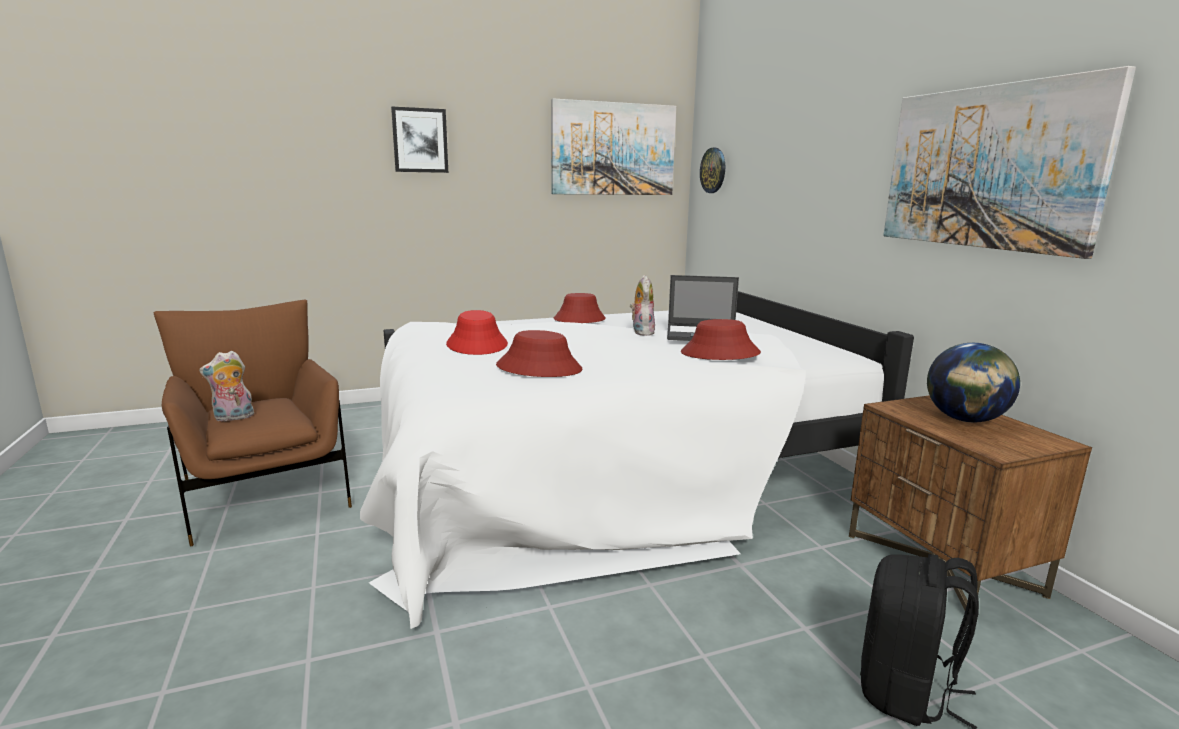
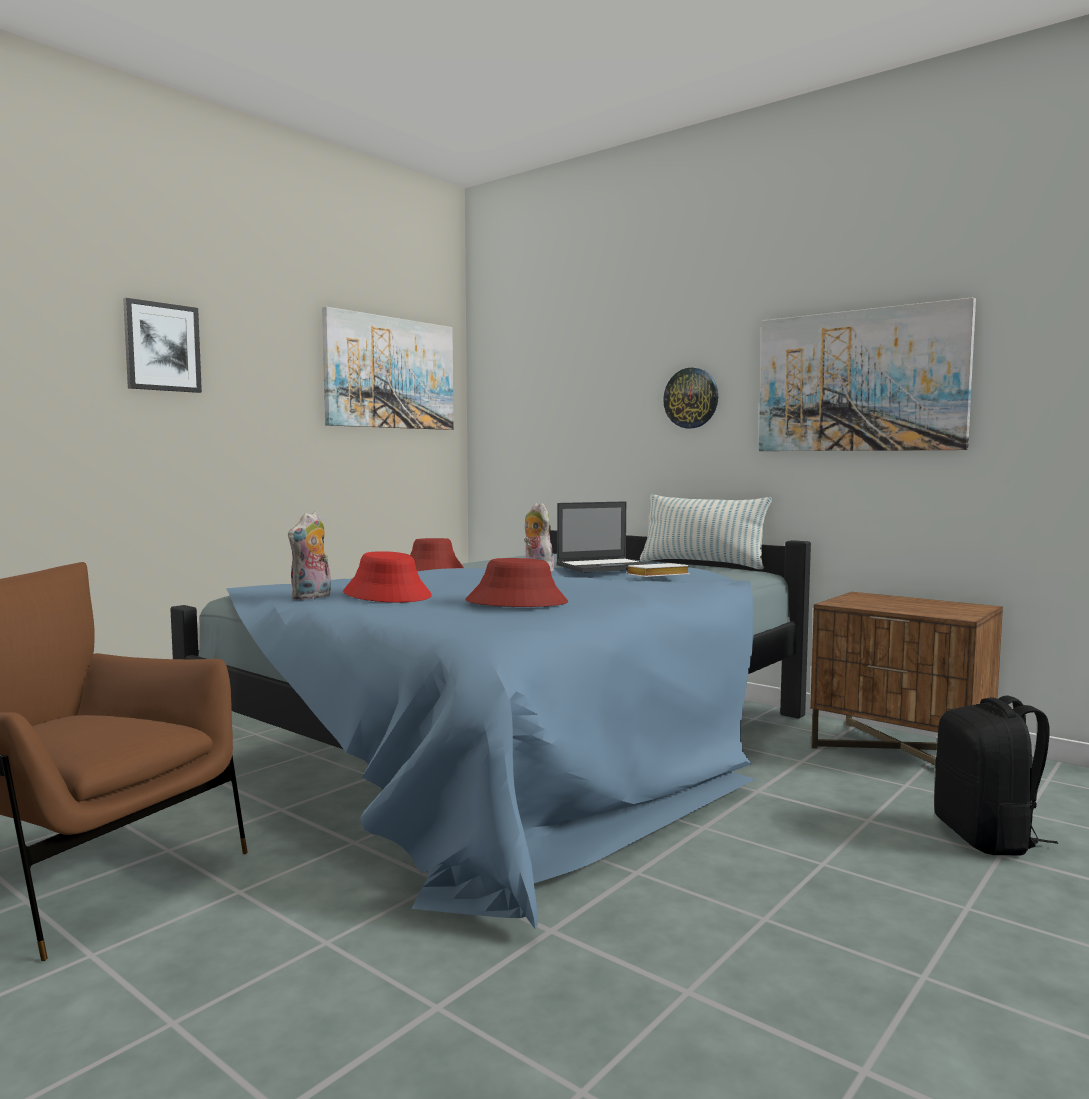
camera: 30 degrees left, 10 degrees down
(233, 418) = (67, 739): plush toy -> plush toy (312, 597)
(608, 471) = (523, 747): white bed -> blue bed
(713, 170) = (507, 400): wall clock -> wall clock (691, 398)
(720, 353) = (657, 576): red hat -> white book
(819, 340) = (702, 564): none -> pillow
(965, 420) = (901, 603): globe -> none

